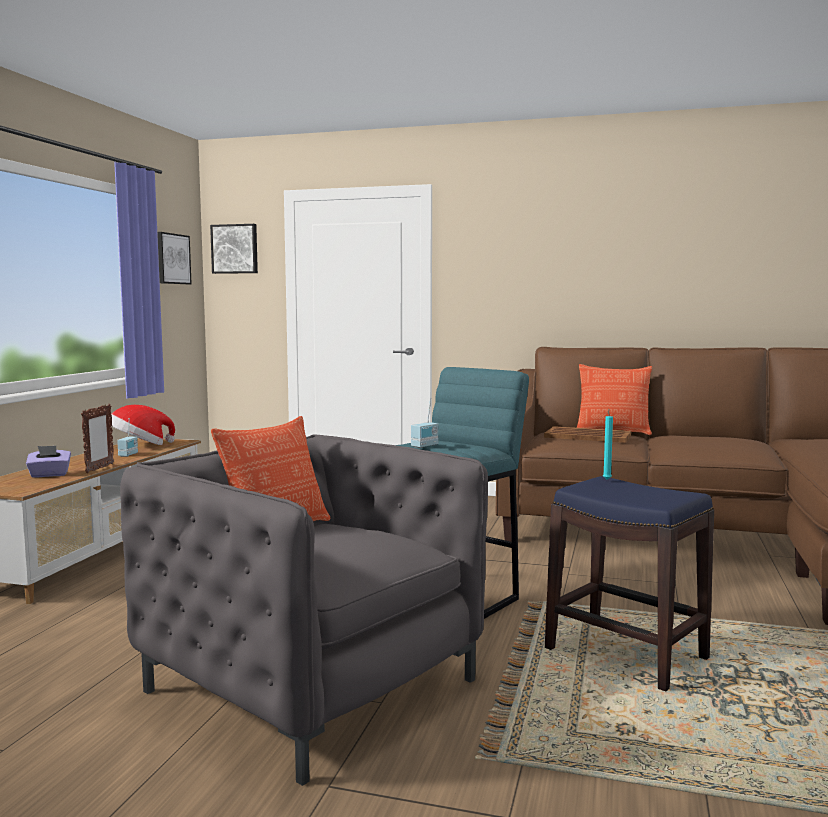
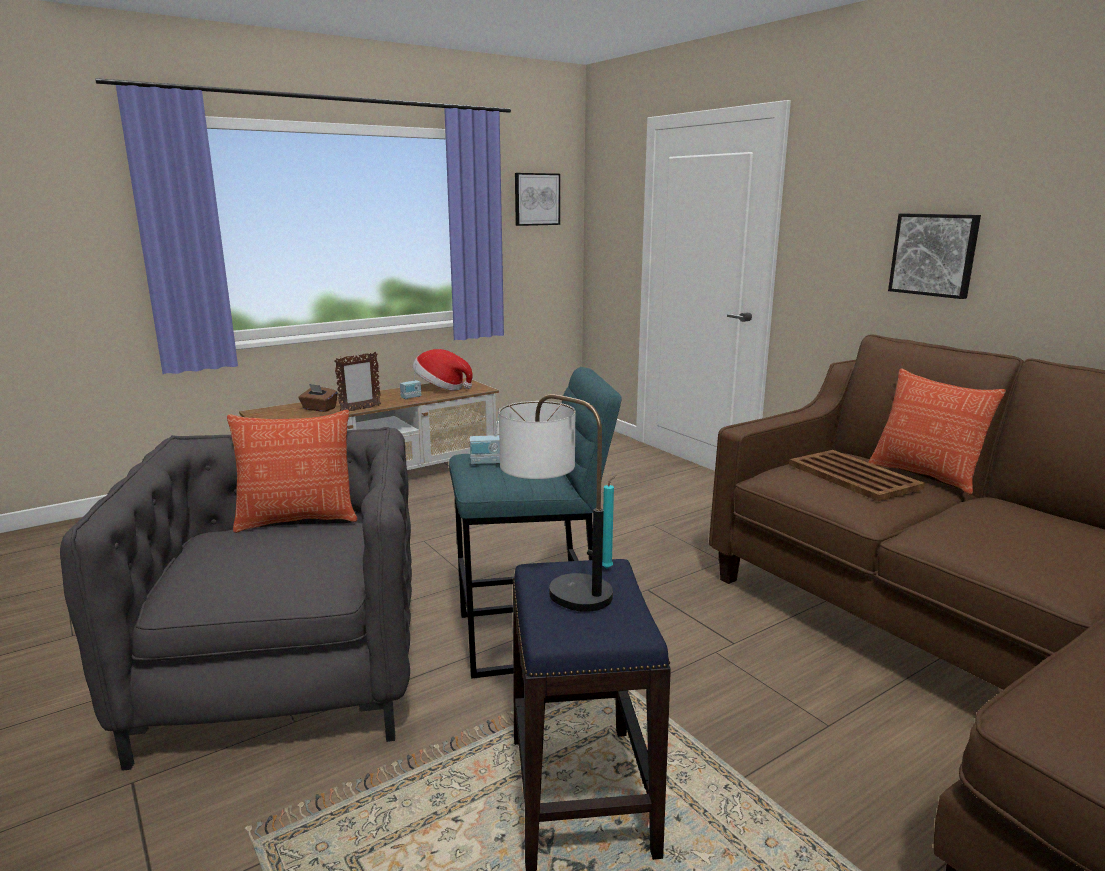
camera: 40 degrees right, 10 degrees up
(49, 475) = (319, 409): purple tissue box -> brown tissue box
(235, 249) = (607, 186): picture -> picture (934, 254)
(602, 490) = (555, 584): none -> table lamp

